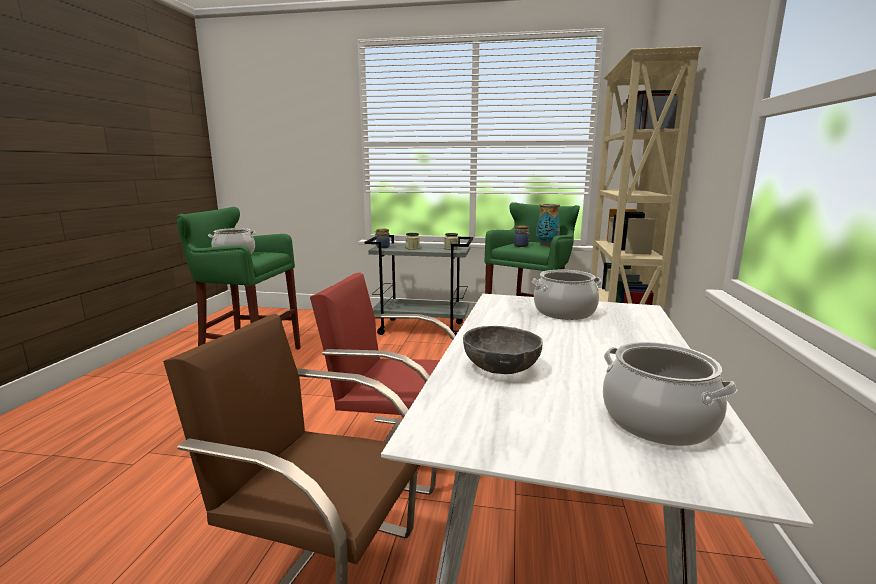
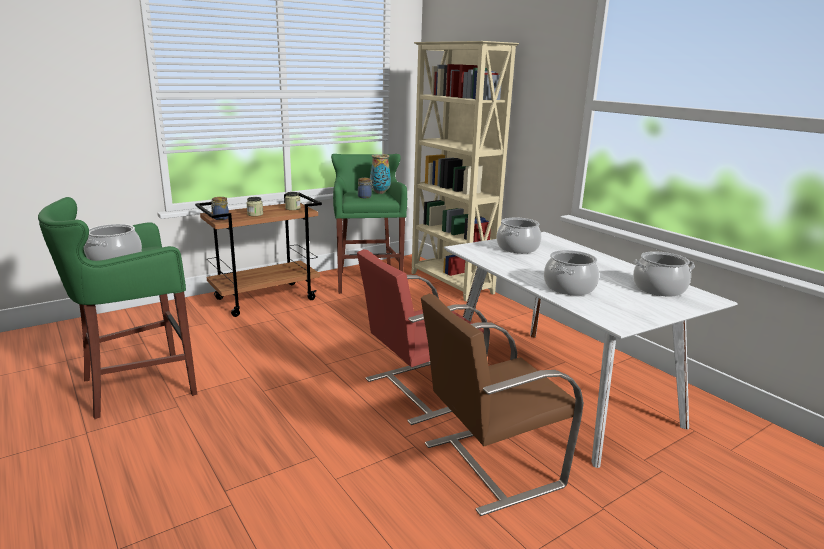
camera: 45 degrees left, 5 degrees up
(422, 328) = (266, 299): grey cart -> brown cart
(501, 368) = (569, 288): grey bowl -> cooking pot

